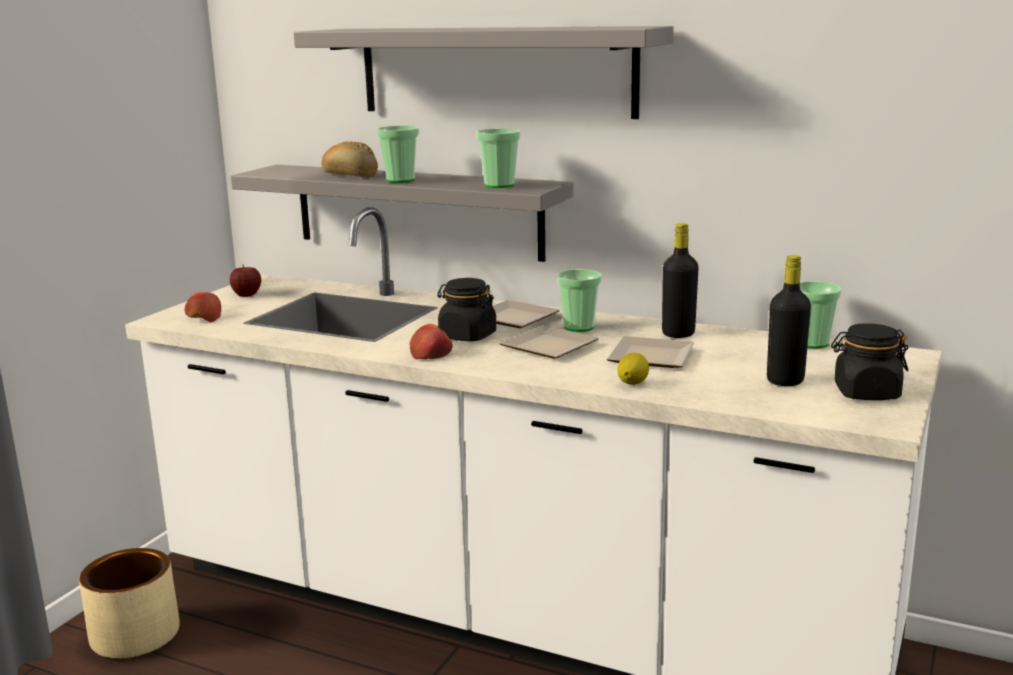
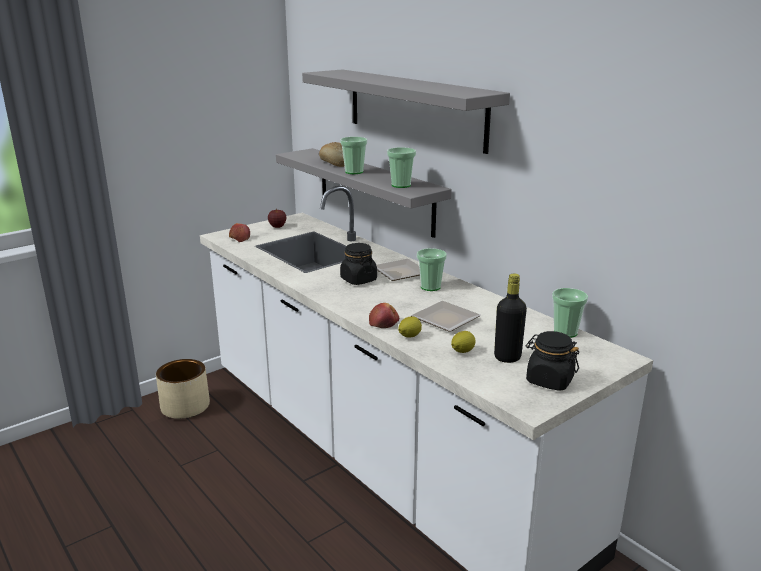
camera: 25 degrees right, 5 degrees up
(432, 353) = (324, 288): apple -> apple (384, 323)
(549, 348) = (393, 299): plate -> none
(678, 334) = (485, 305): black bottle -> none
(723, 386) = (462, 351): none -> lemon

